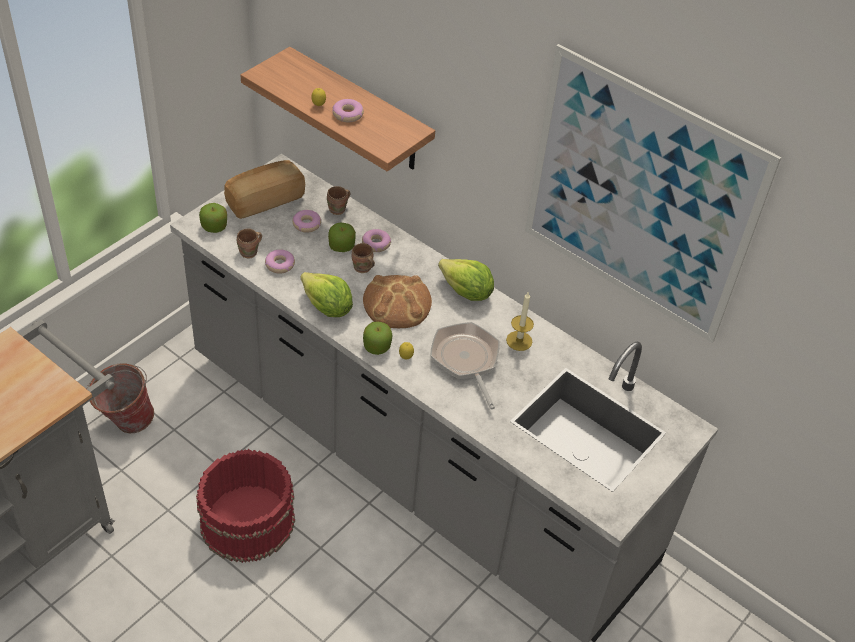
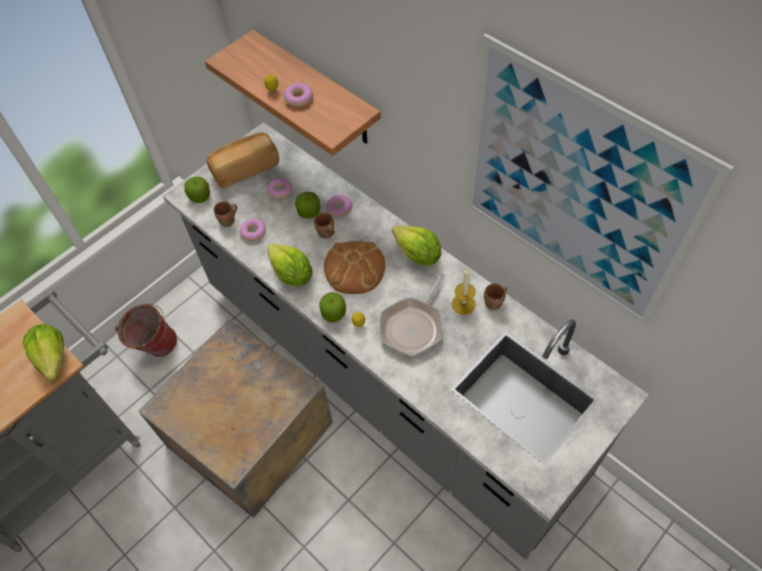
camera: 10 degrees right, 10 degrees up
(56, 386) = (53, 358): none -> lettuce
(246, 520) = (247, 434): red bucket -> crate
(338, 210) = (309, 176): brown mug -> brown mug (494, 303)
(466, 360) = (413, 326): frying pan -> frying pan turned 135 degrees counterclockwise

